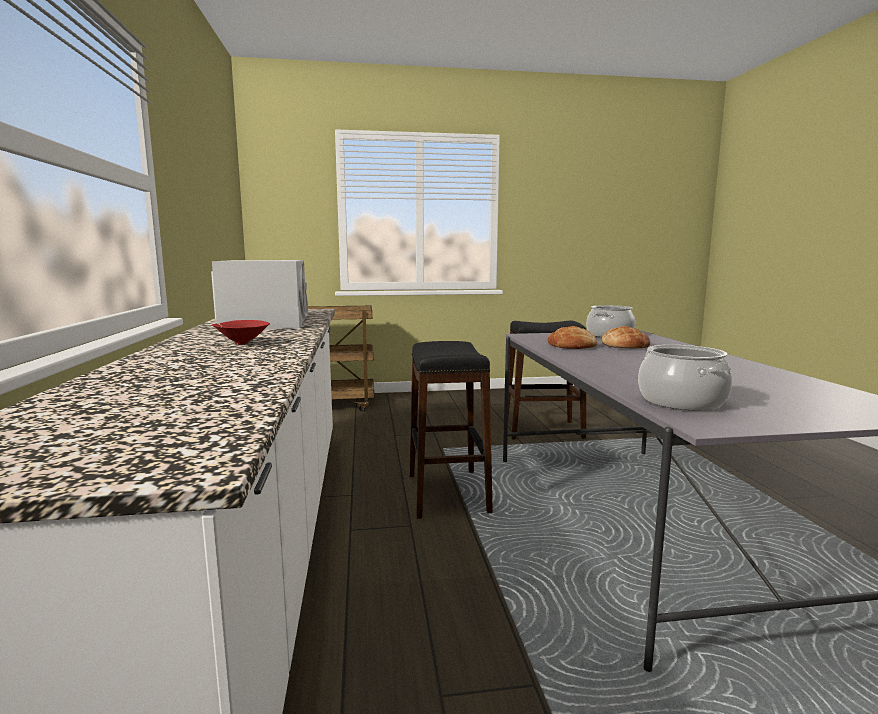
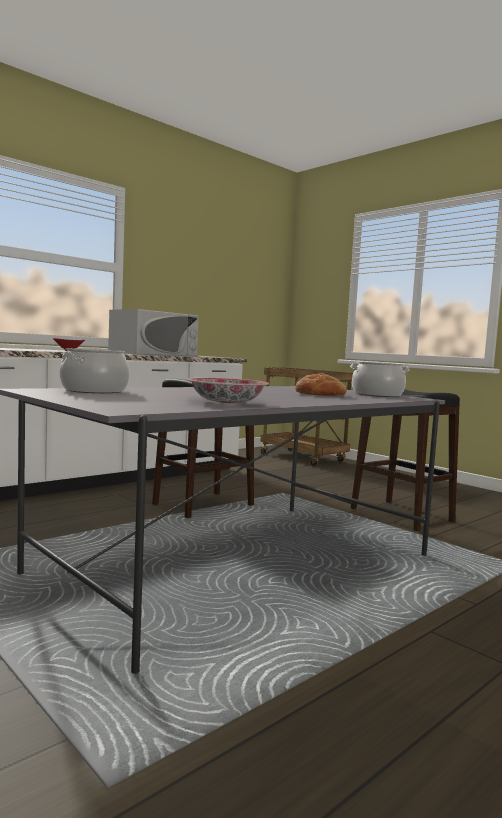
camera: 55 degrees right, 5 degrees down
(572, 346) = (284, 389): bread -> none
(768, 378) = (226, 402): none -> bowl

